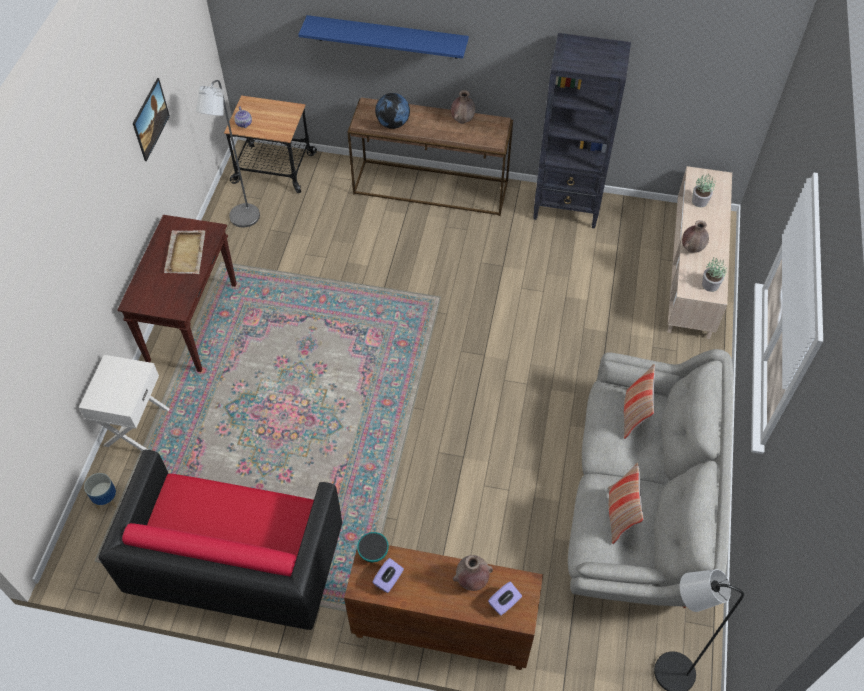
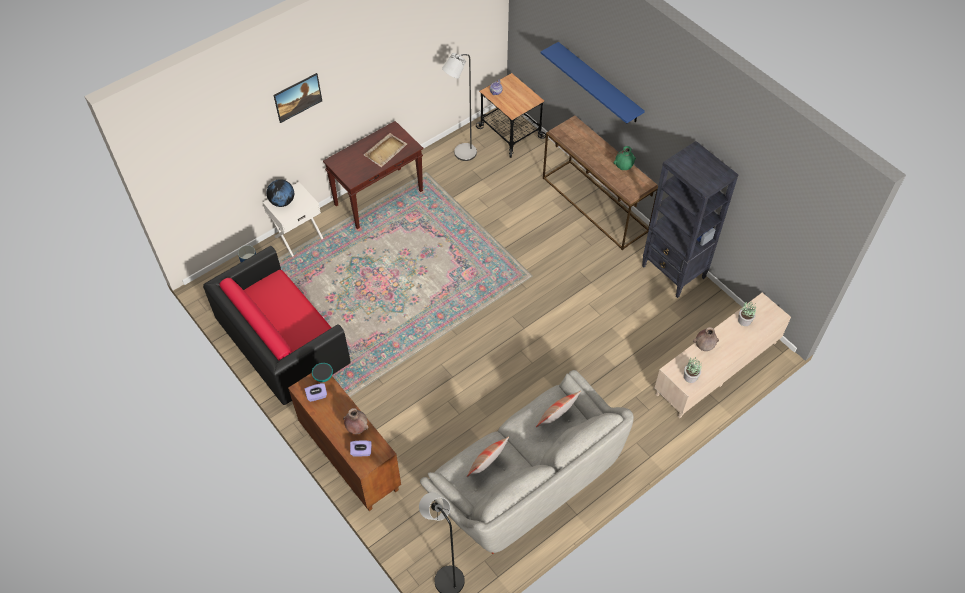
camera: 40 degrees right, 0 degrees up
(153, 128) = (411, 64): picture -> picture (299, 104)
(393, 124) = (577, 144): globe -> globe (282, 202)
(462, 120) = (623, 167): brown vase -> green vase

